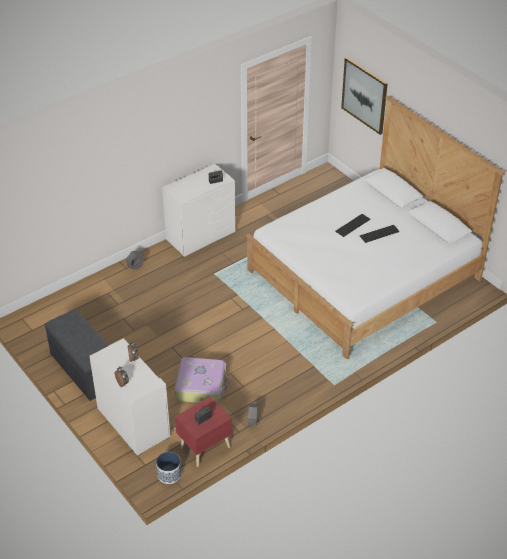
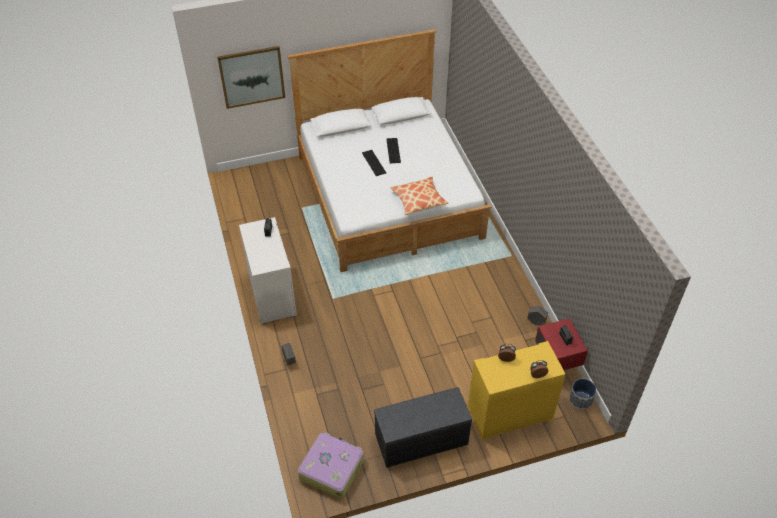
camera: 70 degrees left, 5 degrees up
(132, 423) = (510, 414): white dresser -> yellow dresser
(201, 386) = (480, 347): suitcase -> suitcase (331, 468)
(320, 267) = (418, 200): none -> pillow

